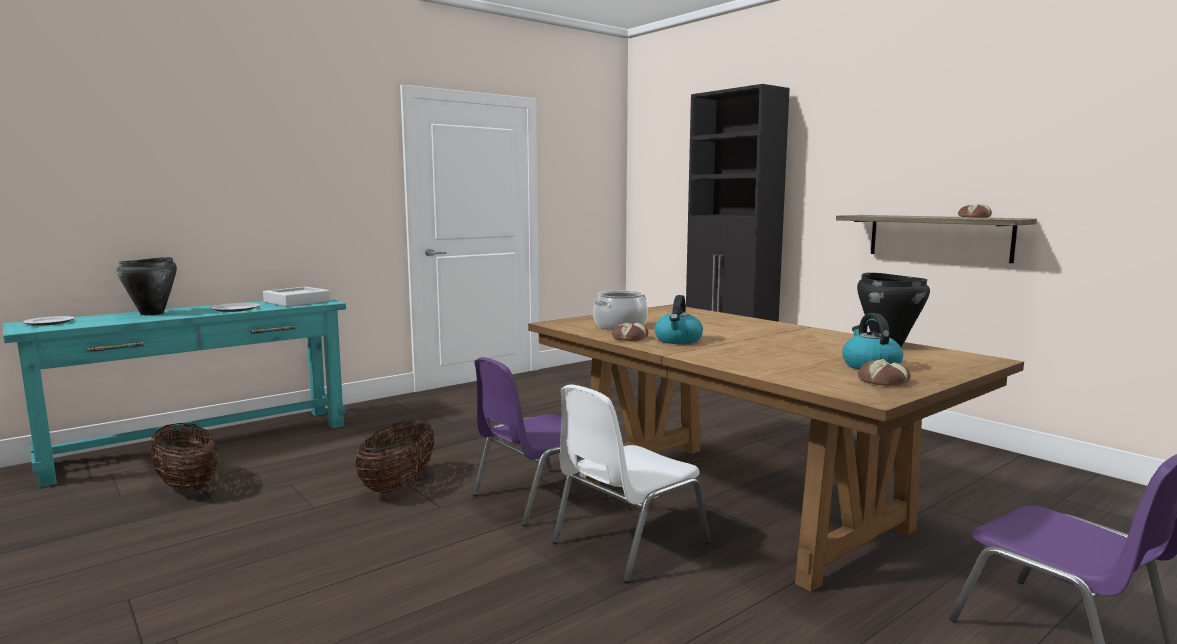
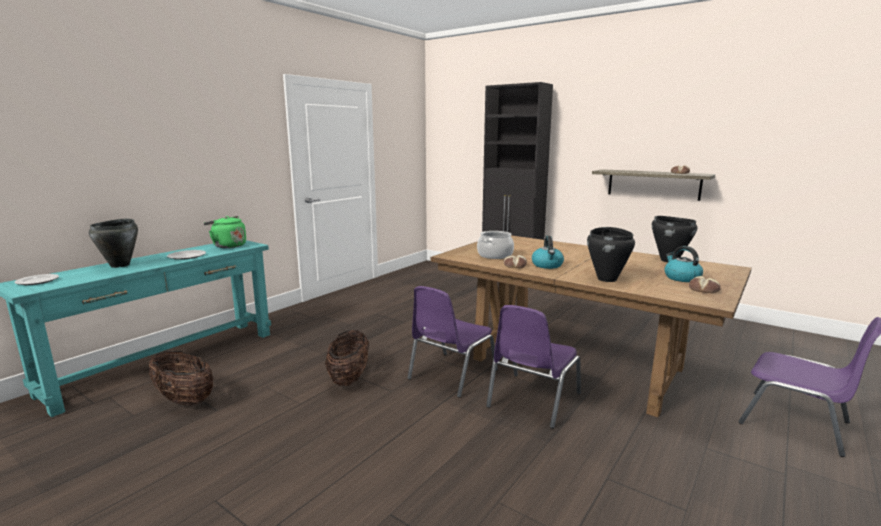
camera: 15 degrees left, 5 degrees up
(297, 302) = (228, 246): grey tray -> green kettle
(627, 543) = (532, 400): white chair -> purple chair
(743, 360) = (607, 279): none -> black cooking pot

